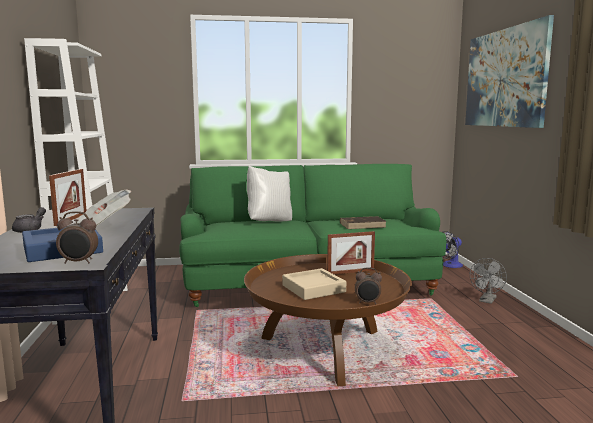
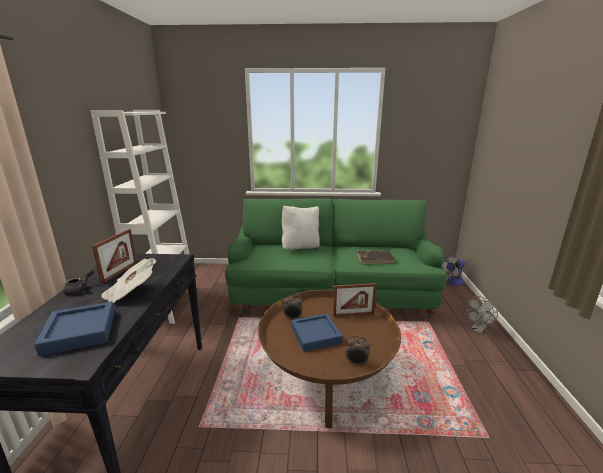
camera: 10 degrees right, 10 degrees up
(79, 262) = (77, 361): alarm clock -> alarm clock (293, 318)
(313, 288) = (316, 335): beige tray -> blue tray
(504, 78) = (522, 132): picture -> none

